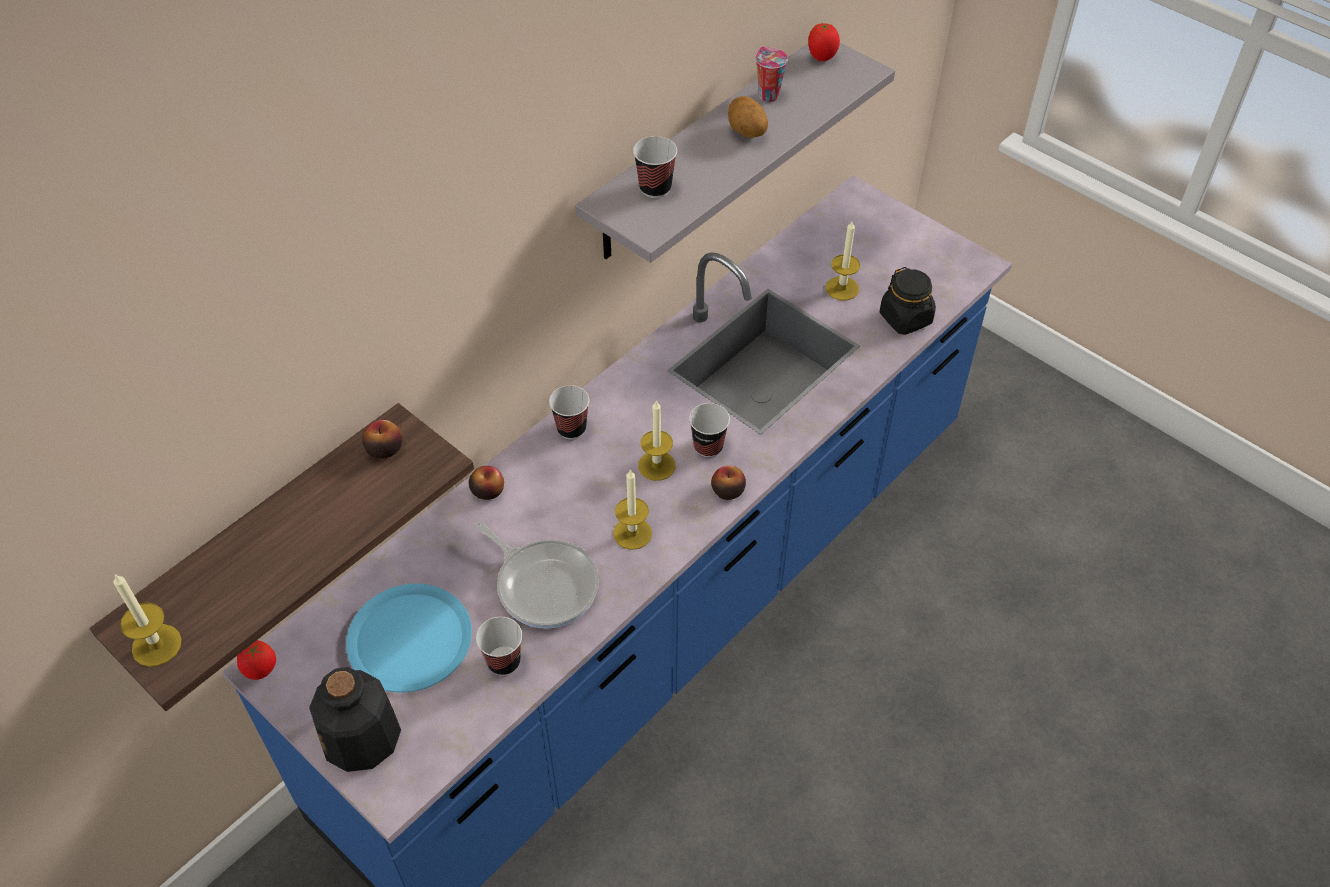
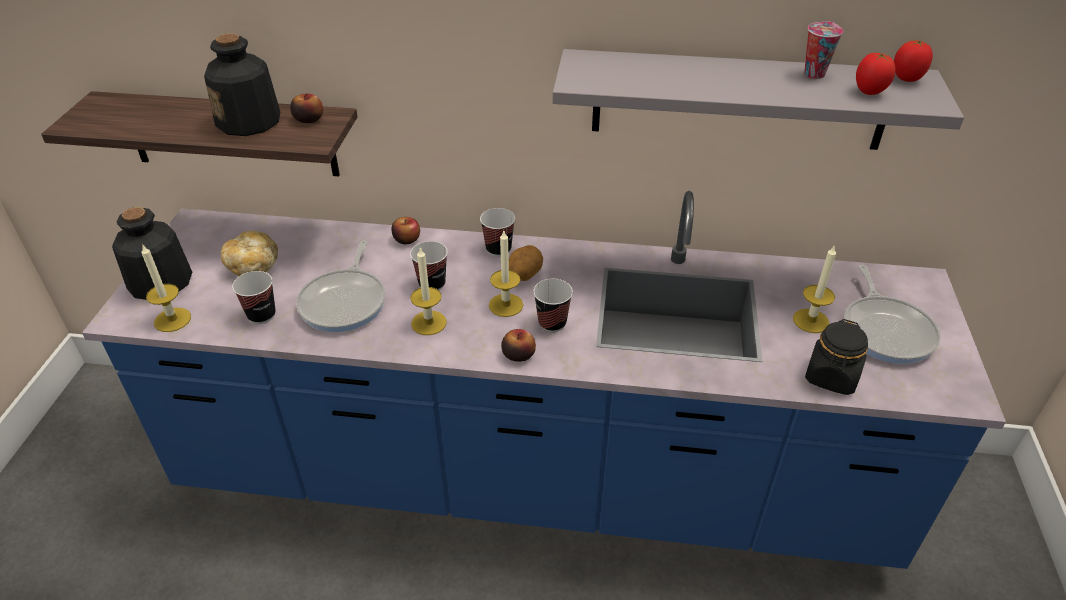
camera: 55 degrees right, 10 degrees down
(156, 645) = (87, 114): candle -> candle (172, 320)
(261, 671) = (190, 221): tomato -> tomato (869, 92)
(338, 500) = (249, 121): none -> bottle
(409, 639) = (253, 265): blue plate -> bread
(655, 188) = (626, 68): cup -> cup (432, 284)
(746, 132) = (752, 80): potato -> potato (524, 275)
(886, 255) = (886, 330): none -> frying pan

